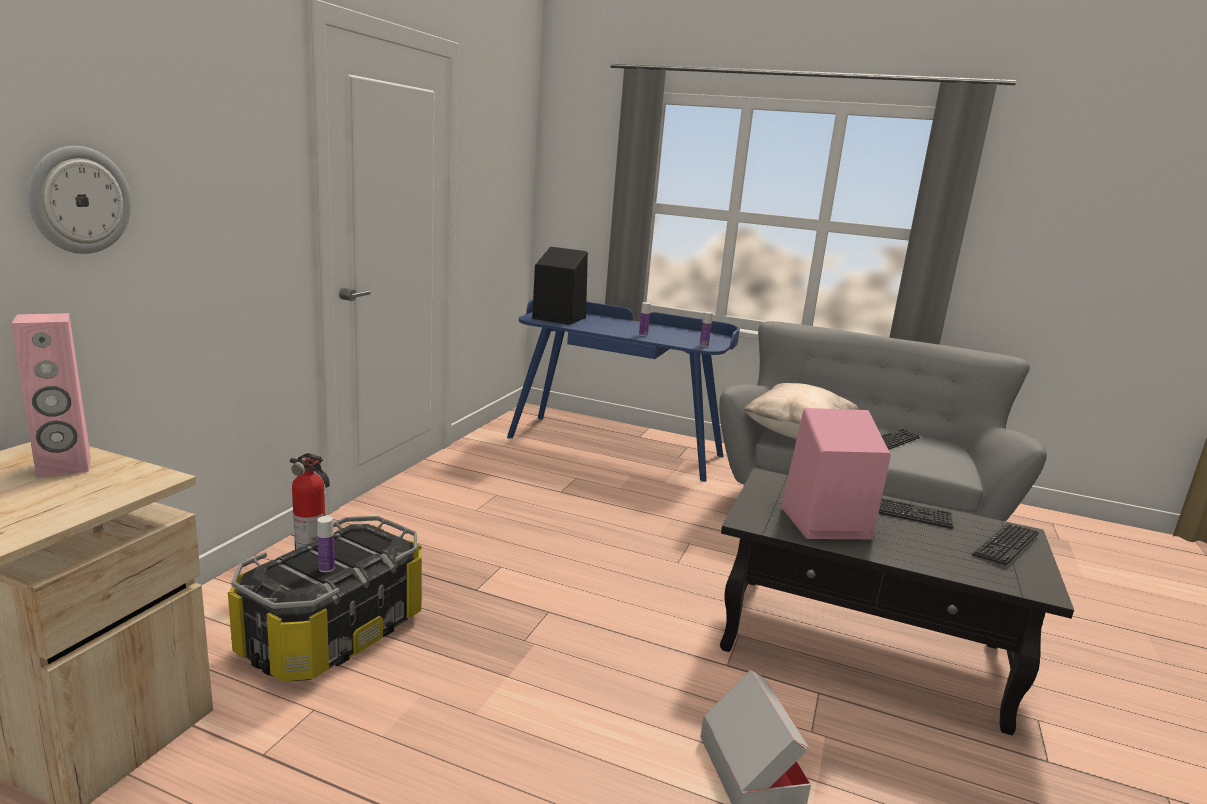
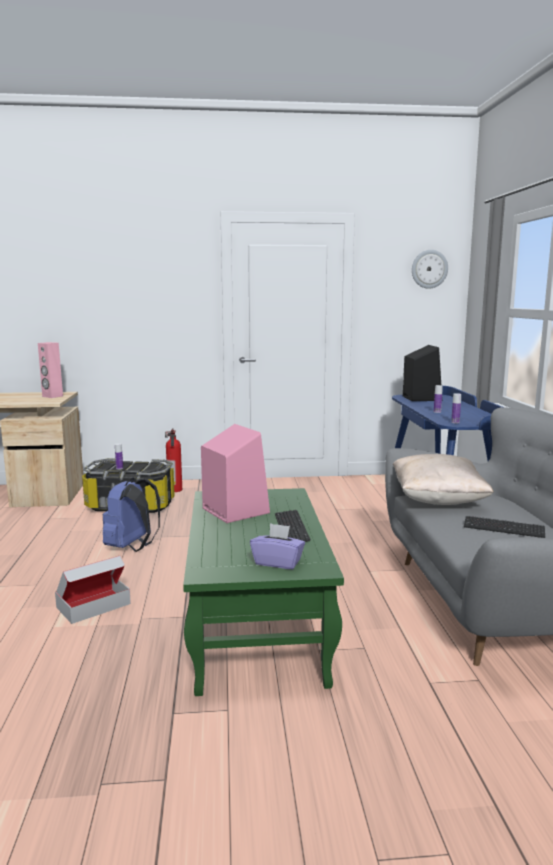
camera: 65 degrees right, 5 degrees down
(79, 200) = (97, 307): wall clock -> wall clock (429, 269)
(542, 679) = (132, 547): none -> blue backpack
(864, 647) = (257, 627): black coffee table -> green coffee table
(1005, 546) = (278, 562): keyboard -> purple tissue box

